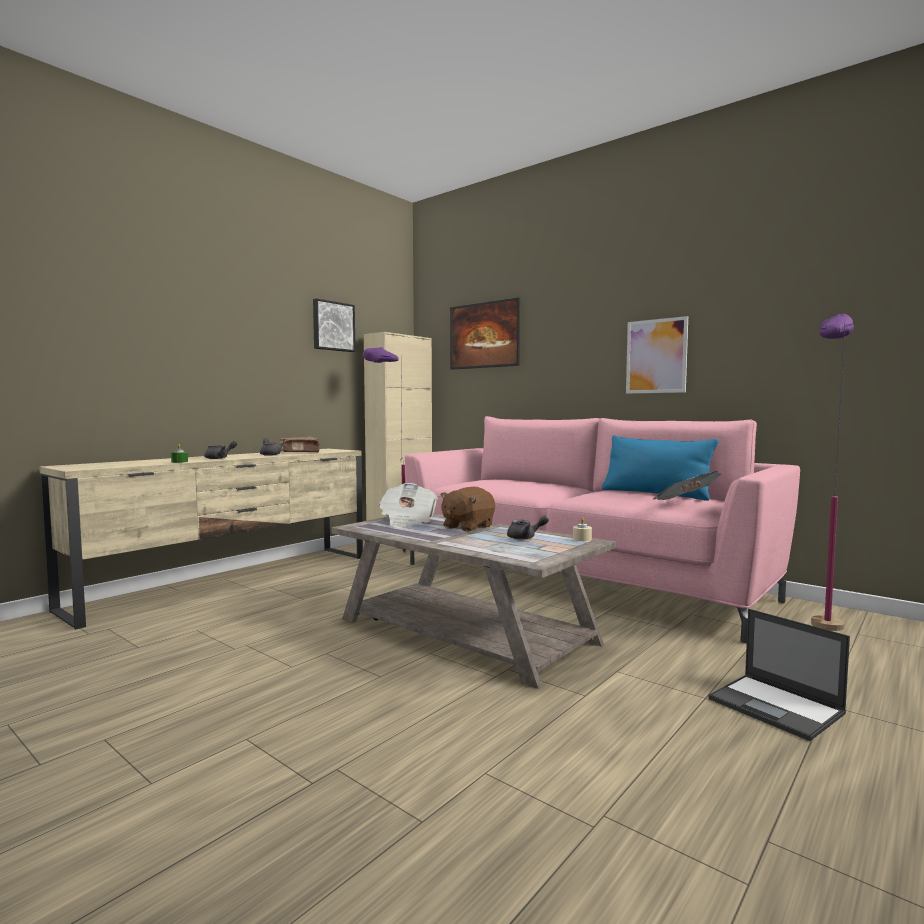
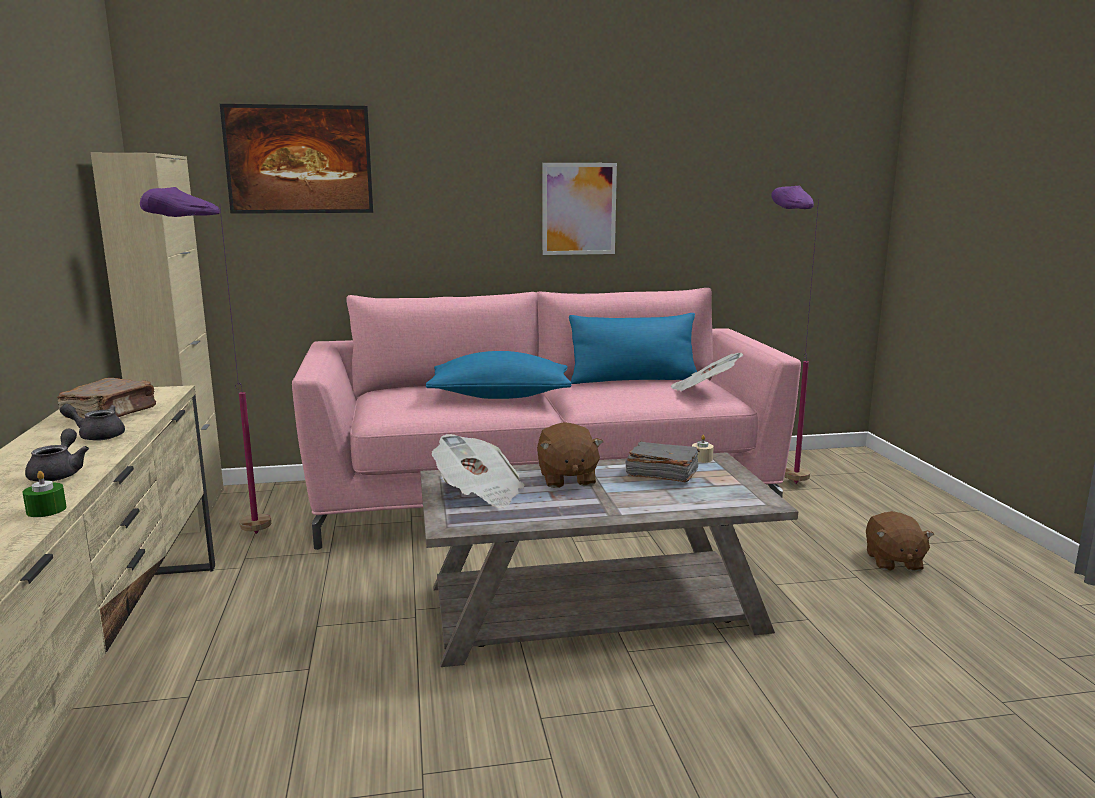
camera: 50 degrees left, 10 degrees up
(333, 326) = (51, 140): picture -> none
(525, 537) = (661, 474): grey teapot -> grey book
(534, 487) = (500, 396): none -> blue pillow
(777, 707) = (893, 561): laptop -> brown plush toy

